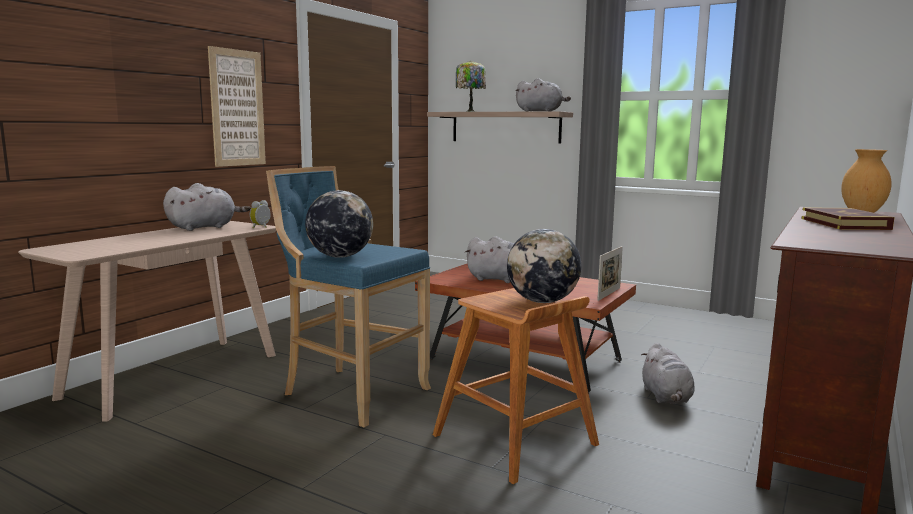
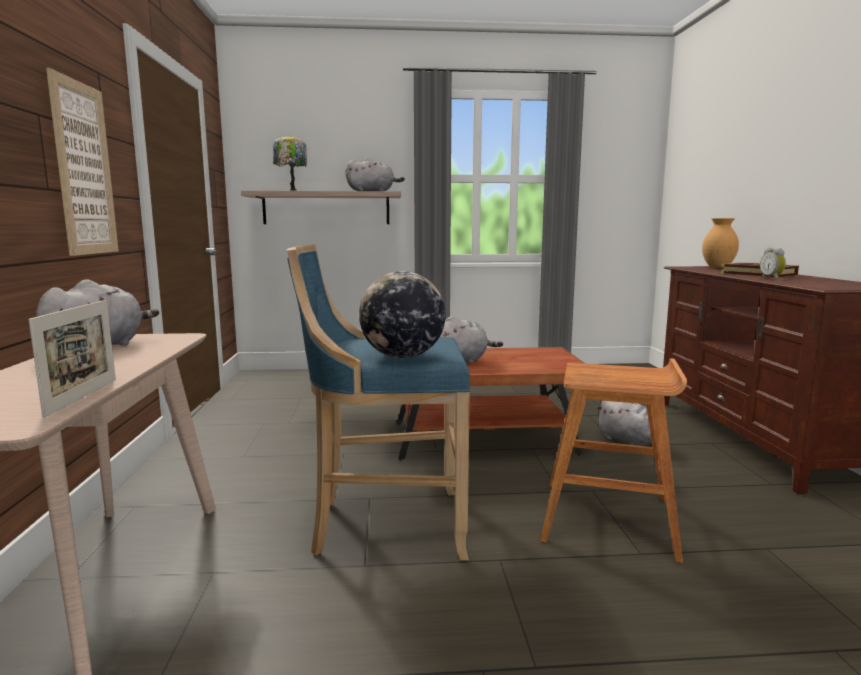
camera: 35 degrees left, 0 degrees up
(261, 227) = (187, 337): alarm clock -> alarm clock (772, 278)
(542, 301) = (630, 371): globe -> none
(609, 294) = (568, 358): picture frame -> picture frame (83, 396)

